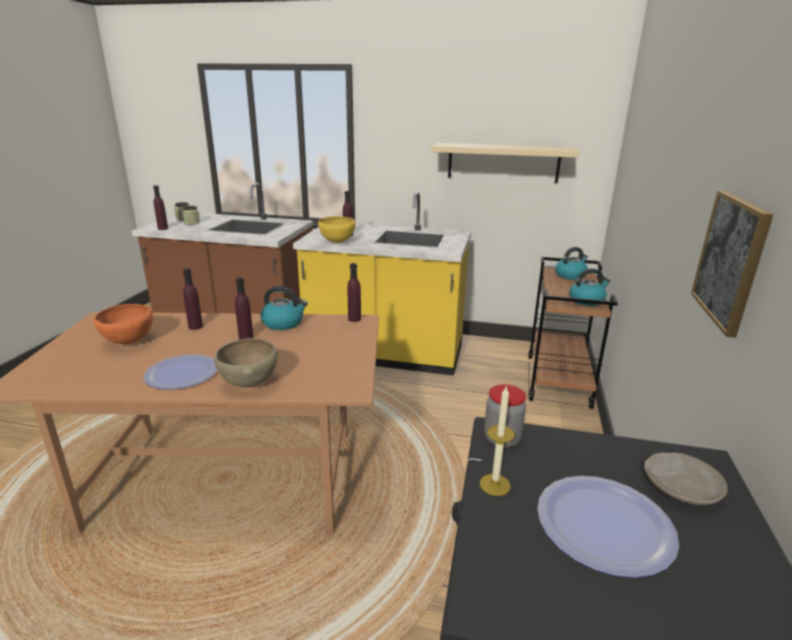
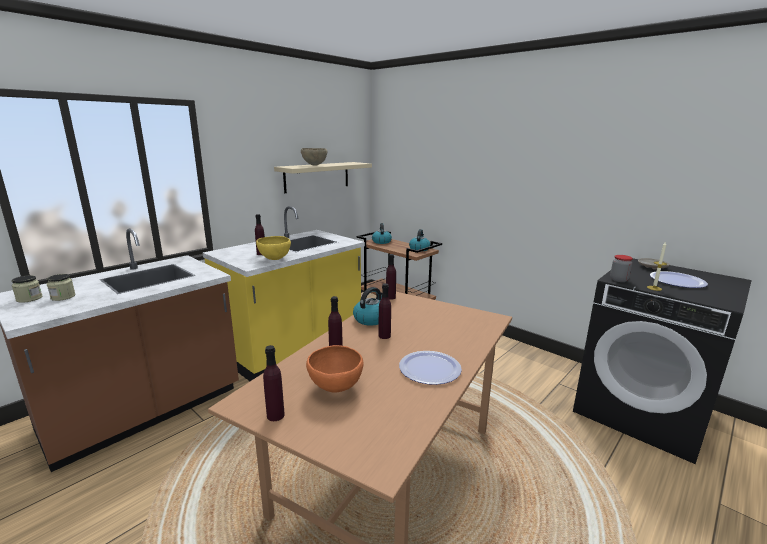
camera: 60 degrees left, 5 degrees down
(163, 228) = (49, 313): purple bottle -> purple bottle (275, 415)
(249, 383) = (466, 346): brown bowl -> brown bowl (314, 165)
(731, 260) = (585, 192): picture -> none

